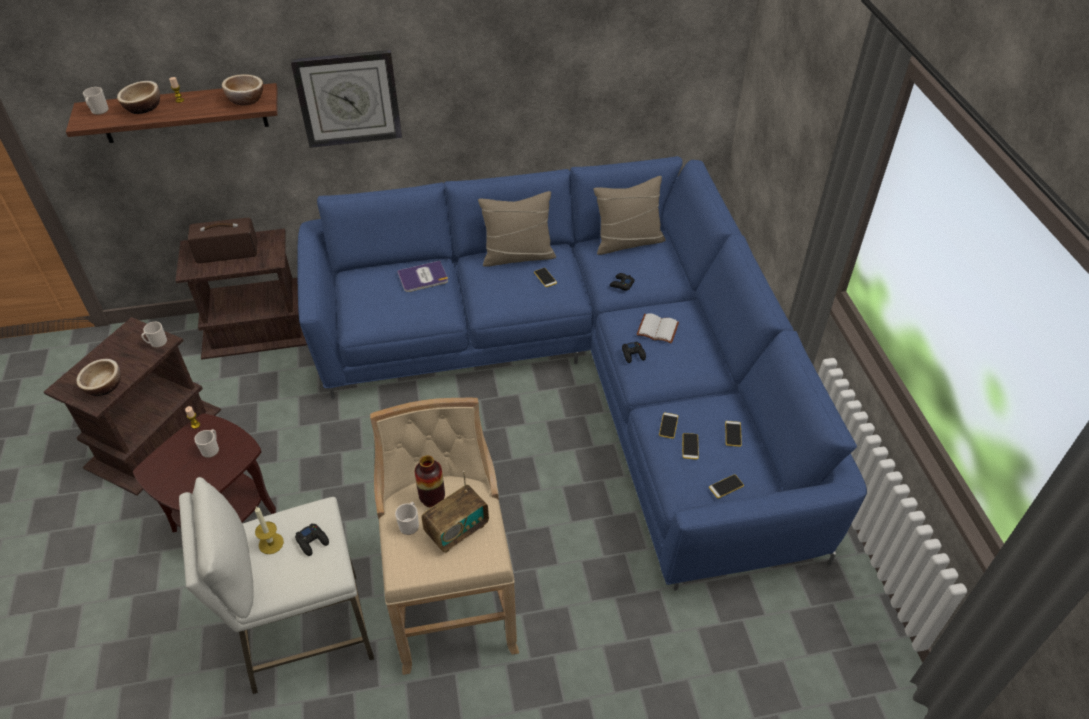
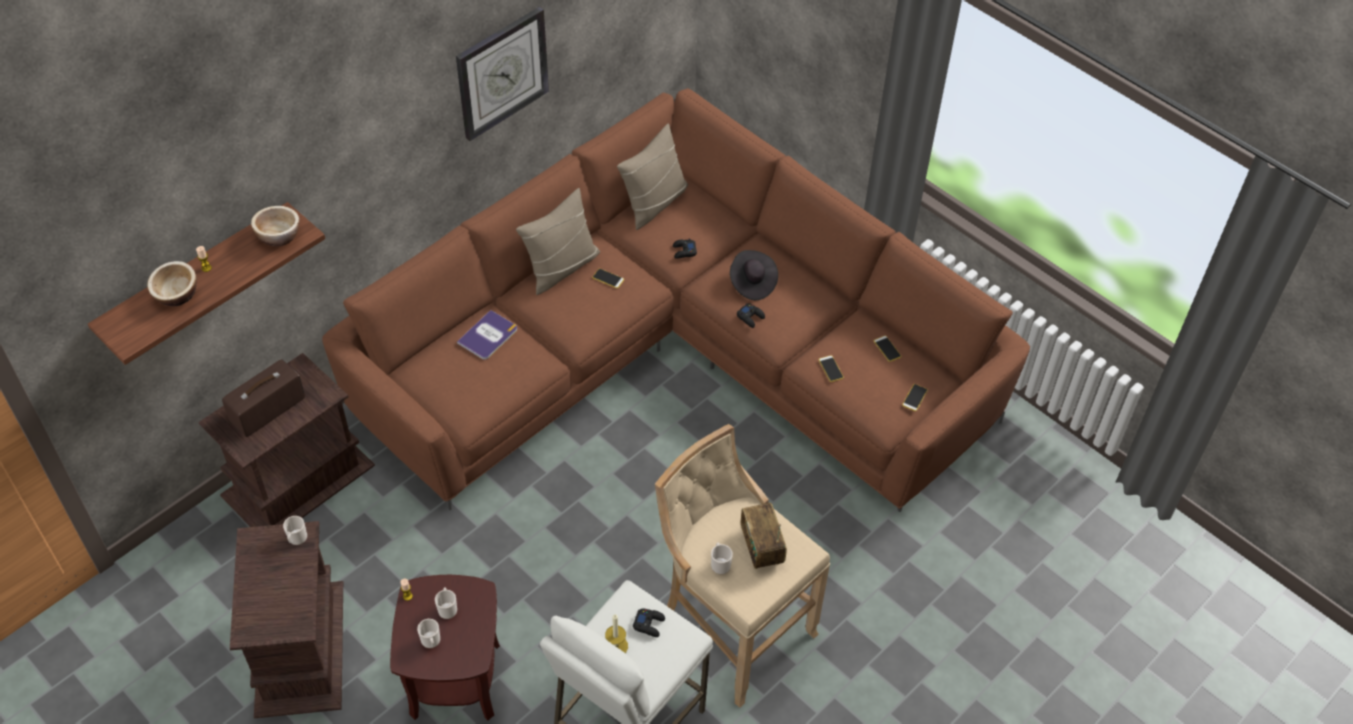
camera: 35 degrees left, 5 degrees up
(99, 111) = (131, 321): mug -> mug (431, 642)
(104, 386) = (289, 608): bowl -> none
(348, 98) = (355, 183): wall clock -> wall clock (502, 73)
(432, 498) = (718, 533): vase -> none
(457, 530) = (761, 547): radio -> radio turned 150 degrees clockwise
(585, 372) = (674, 355): blue sofa -> brown sofa
(656, 330) = (752, 283): white book -> black hat
(690, 446) = (862, 378): phone -> none

